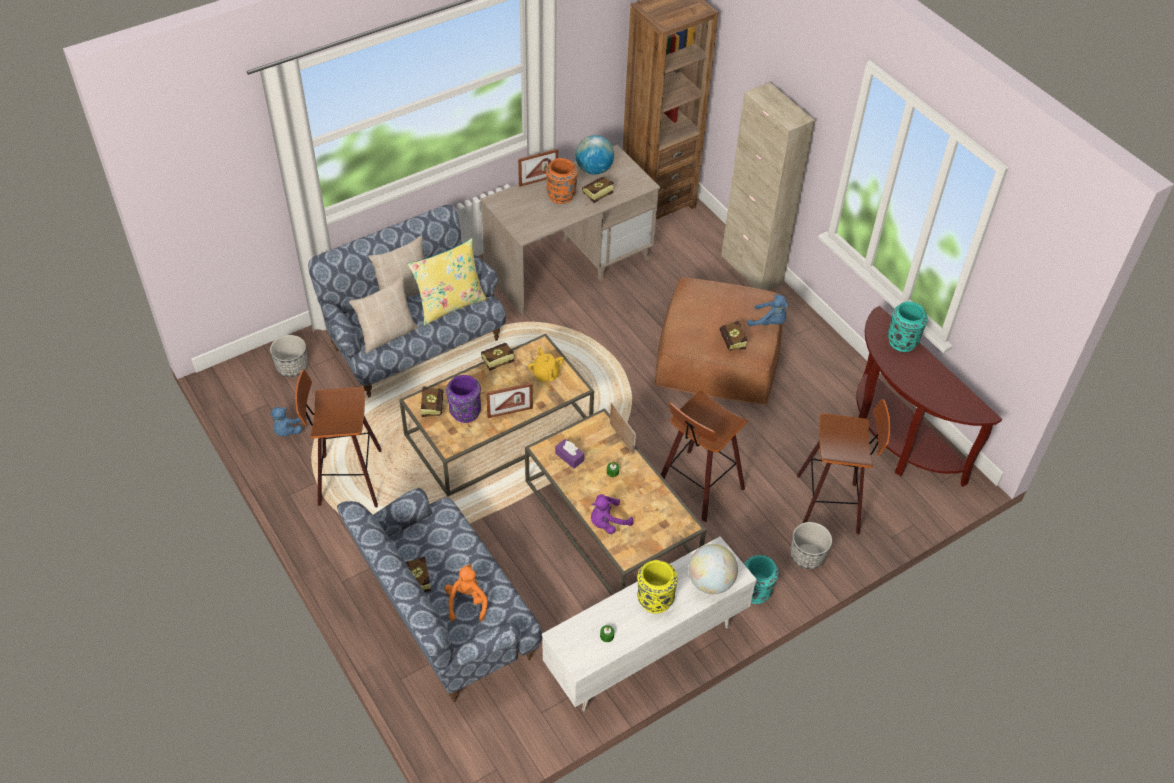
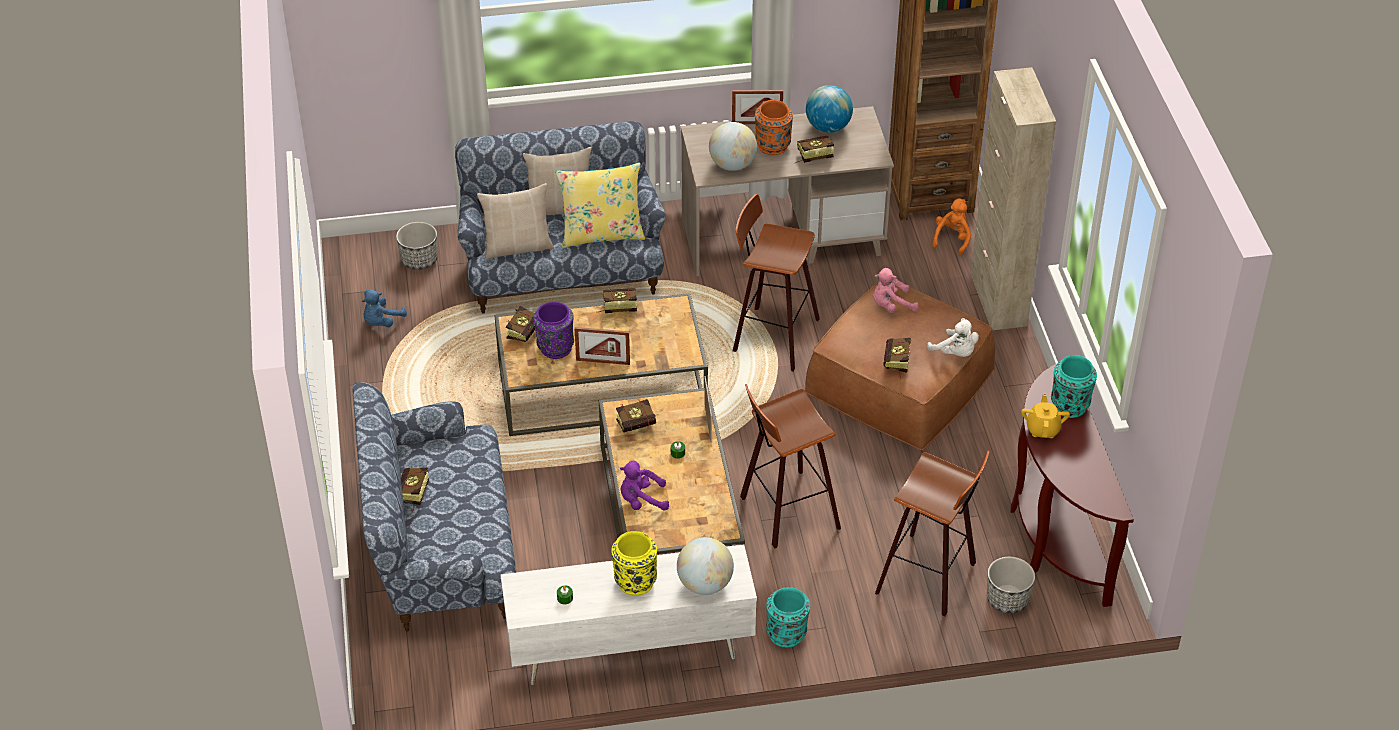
camera: 25 degrees right, 5 degrees down
(347, 479) = (416, 388): stool -> stool (772, 336)
(466, 602) = (451, 527): orange plush toy -> orange plush toy (952, 239)
(539, 220) = (732, 165): none -> globe
(546, 374) = (665, 334): yellow teapot -> yellow teapot (1043, 429)
(569, 457) = (640, 424): purple tissue box -> book
(701, 298) = (891, 306): none -> pink plush toy
(769, 322) = (955, 353): blue plush toy -> white plush toy
(807, 556) = (869, 619): planter -> planter (1007, 600)

